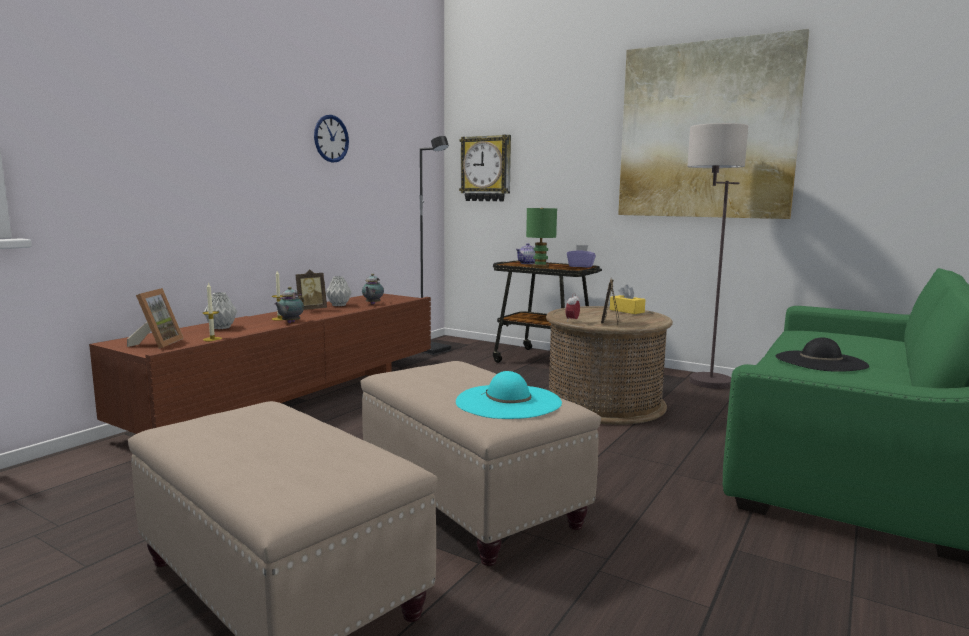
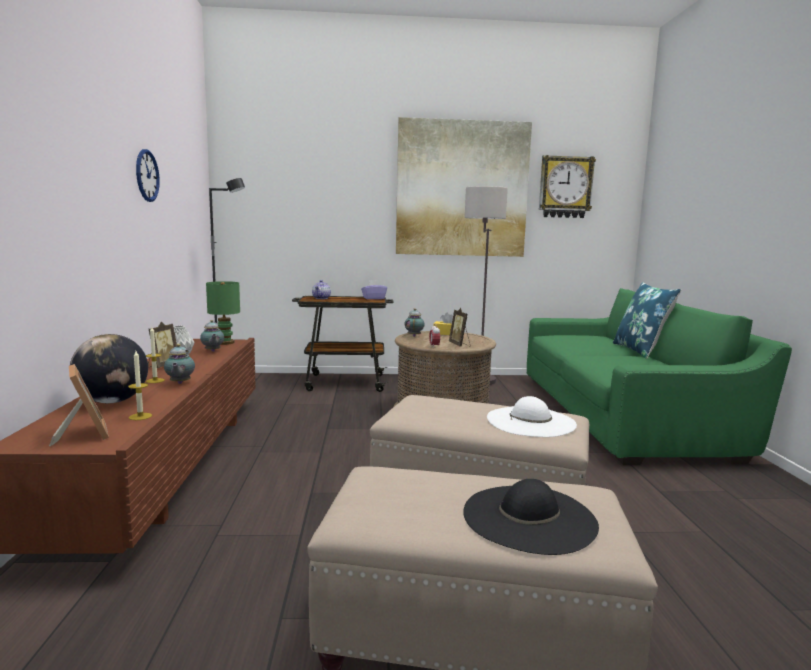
camera: 35 degrees left, 0 degrees up
(221, 327) = (112, 401): grey vase -> globe
(486, 169) = (261, 210): wall clock -> wall clock (565, 187)
(508, 402) = (530, 421): turquoise hat -> white hat
(539, 266) = (341, 300): green table lamp -> green table lamp (224, 343)
(581, 309) = (414, 336): none -> teapot
(820, 361) = (607, 356): black hat -> black hat (529, 517)
(908, 364) = (640, 351): none -> blue pillow

